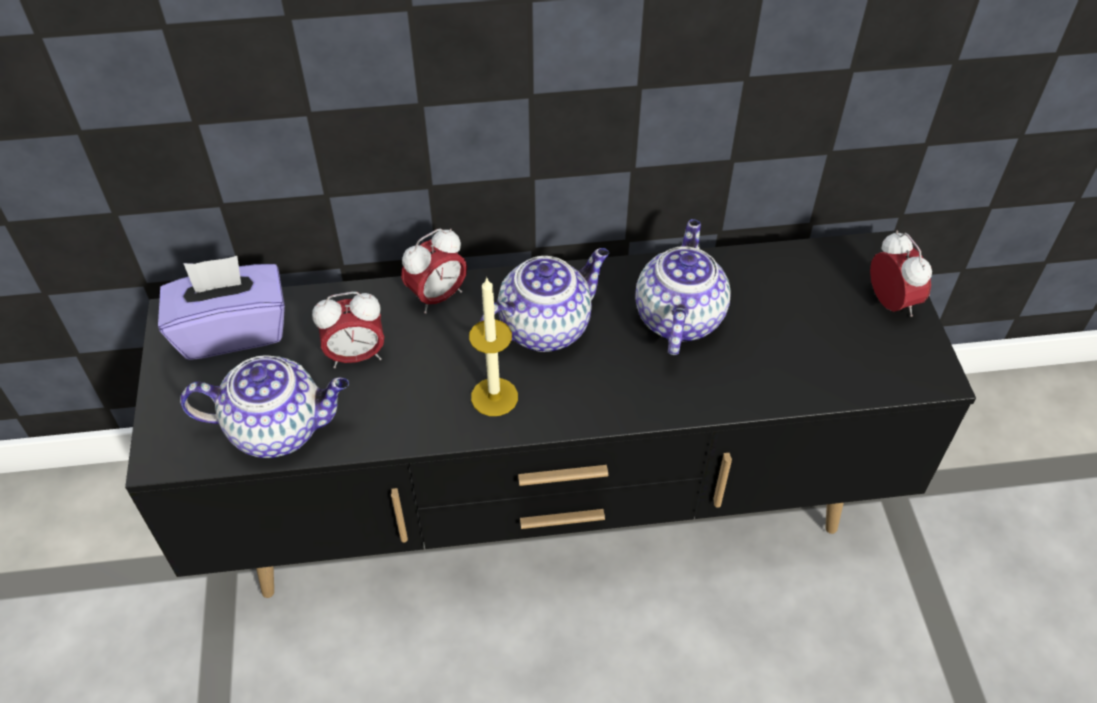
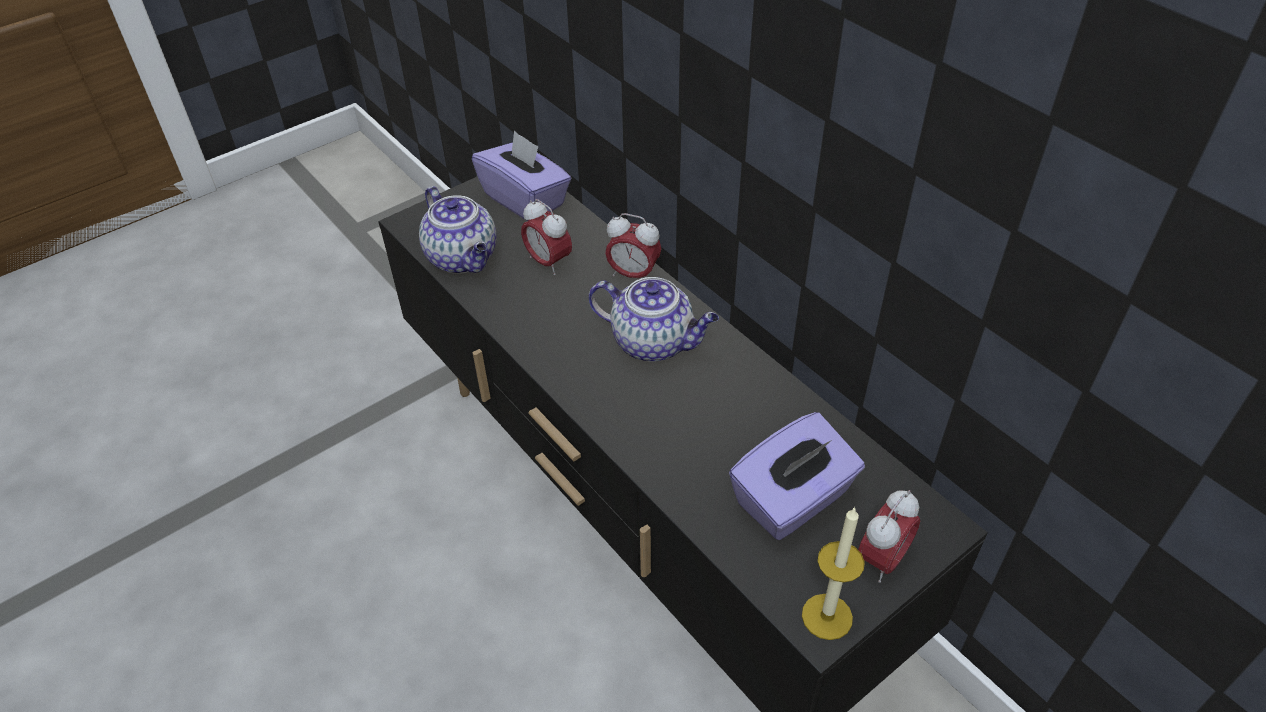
camera: 60 degrees right, 5 degrees down
(494, 397) = (566, 346): candle -> candle (827, 616)
(678, 316) = (731, 415): teapot -> none
(800, 325) = (793, 500): none -> purple tissue box

